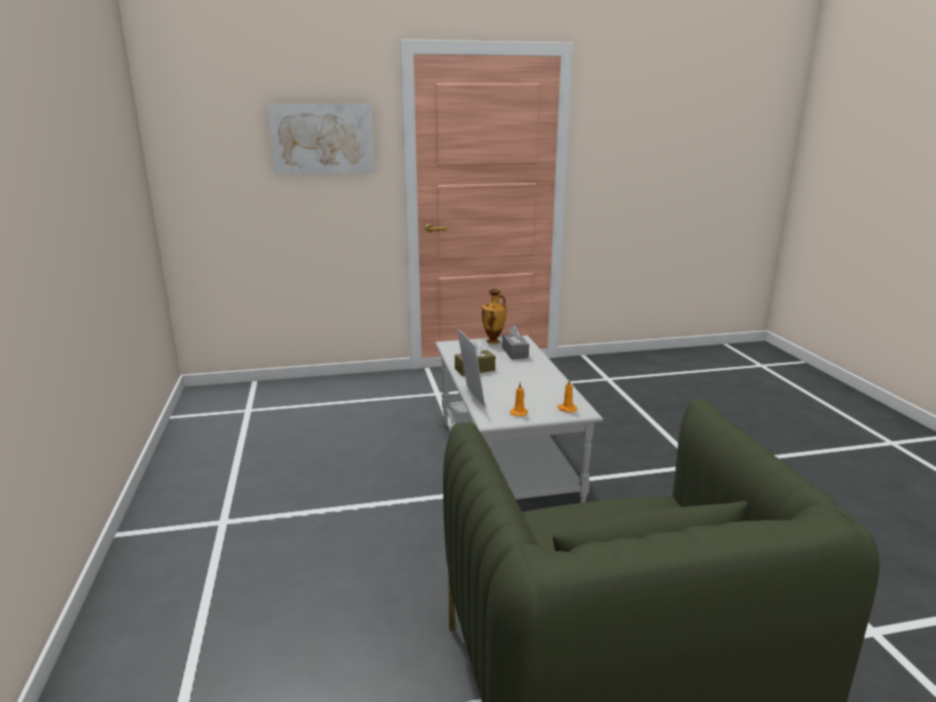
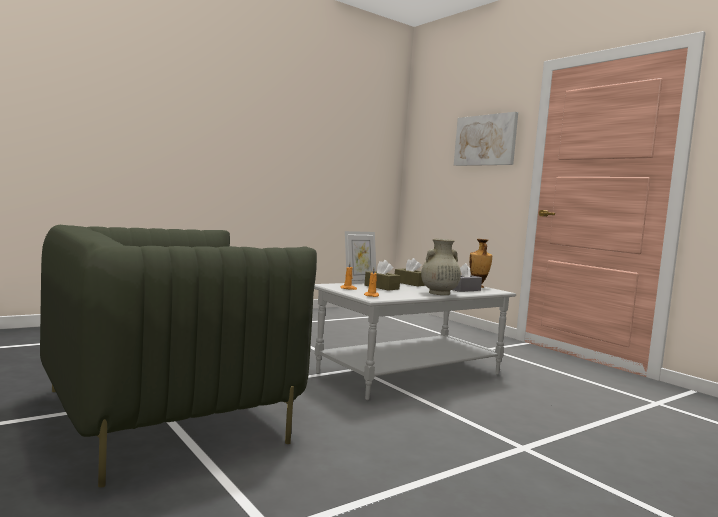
camera: 65 degrees right, 15 degrees down
(505, 391) = (381, 287): none -> brown tissue box
(541, 370) = (438, 293): none -> beige vase

